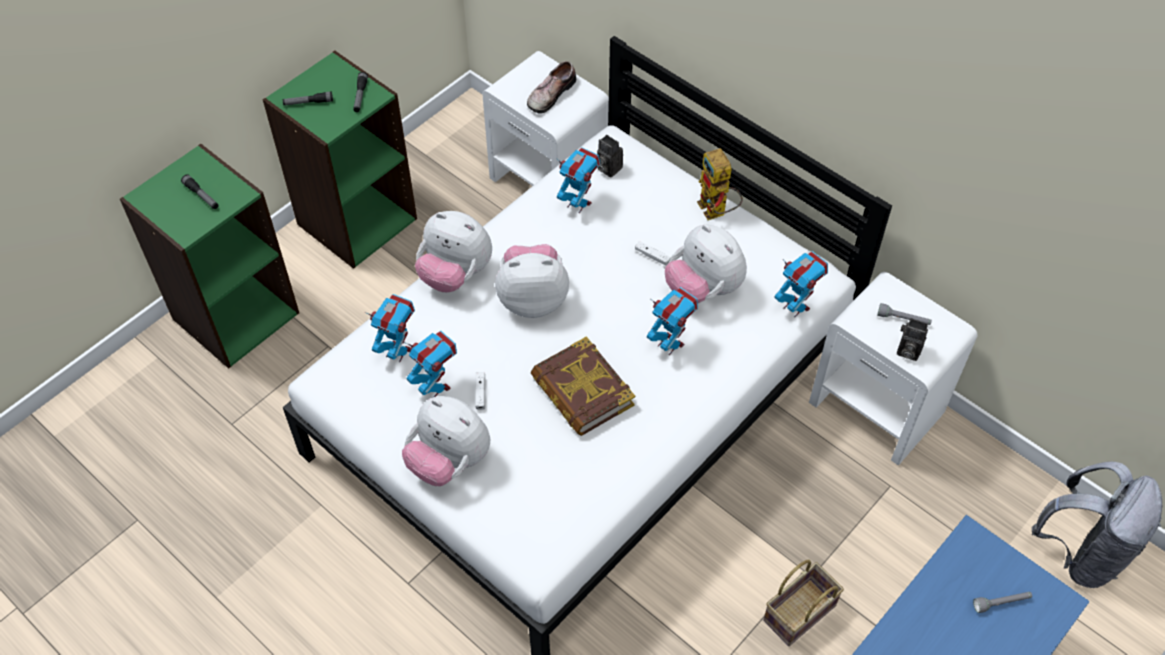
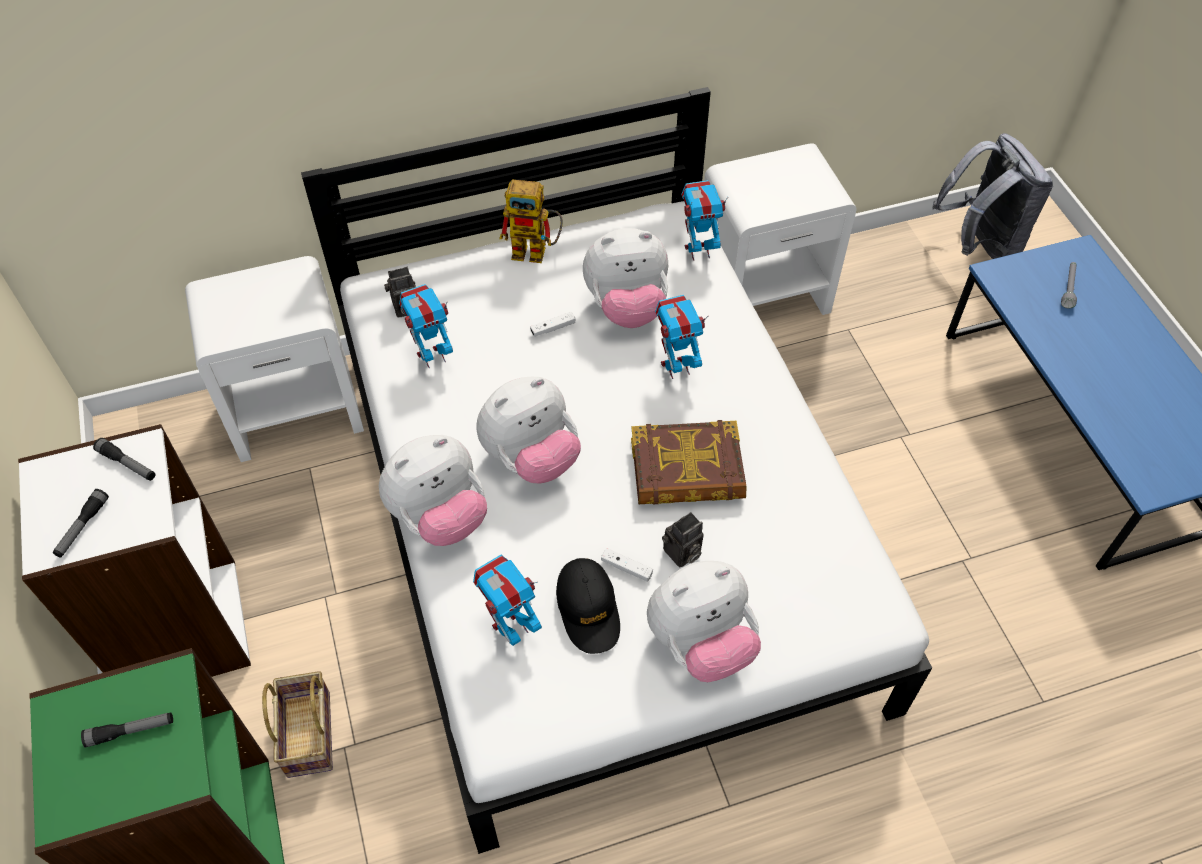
camera: 60 degrees left, 0 degrees up
(356, 220) = (181, 629): green bookcase -> white bookcase
(436, 387) = (588, 609): toy robot -> black cap
(533, 299) = (531, 457): plush toy -> plush toy turned 150 degrees counterclockwise
(549, 94) = (264, 302): shoe -> none
(799, 615) = (945, 464): basket -> basket (310, 736)
(903, 319) = (774, 181): grey flashlight -> none
(907, 351) = (810, 197): camera -> camera (681, 554)

